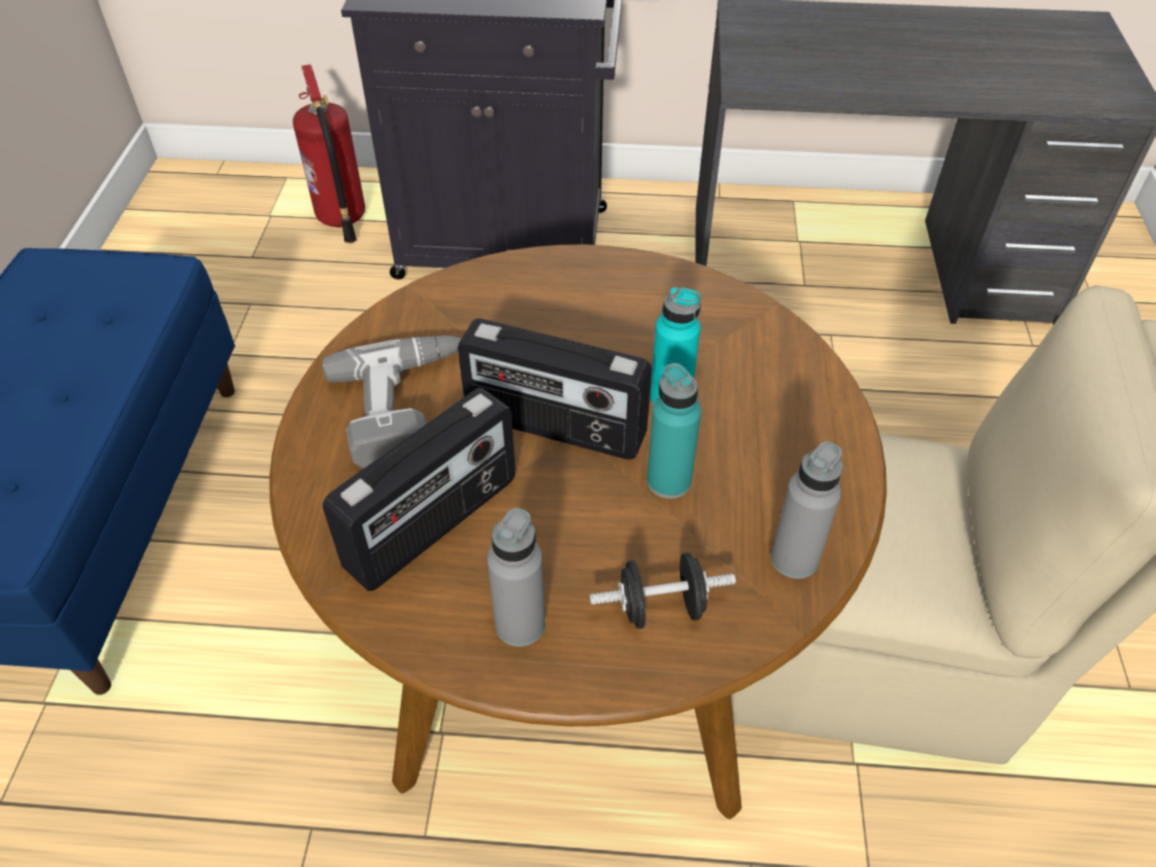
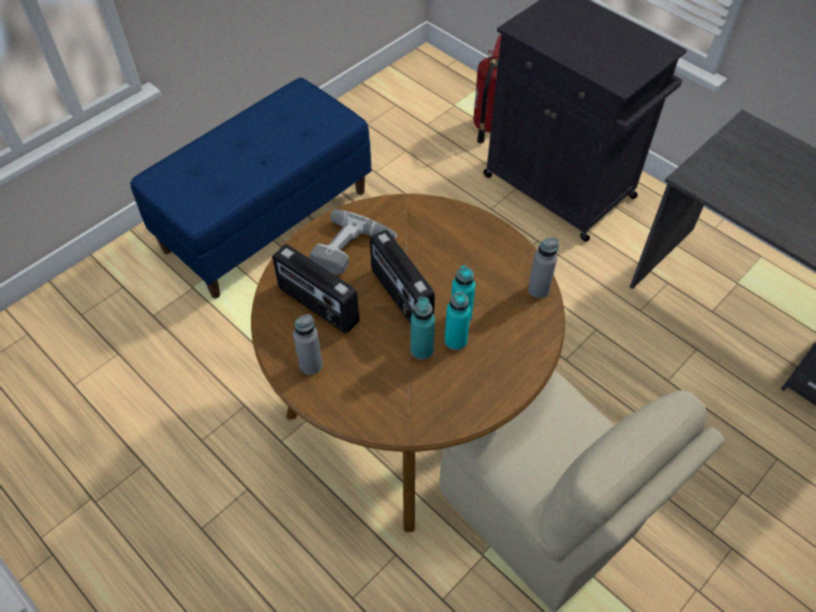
camera: 40 degrees right, 5 degrees up
(434, 525) = (317, 306): radio -> radio turned 45 degrees clockwise
(661, 608) = (366, 395): black dumbbell -> none
(701, 436) = (455, 341): none -> turquoise bottle
(794, 559) = (437, 415): grey bottle -> grey bottle (538, 289)

